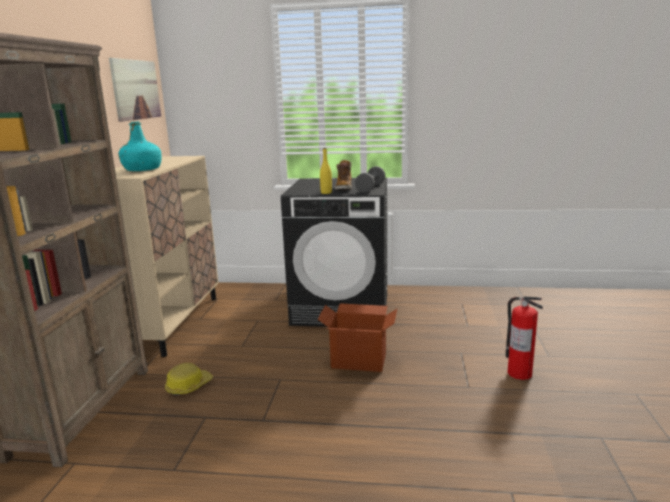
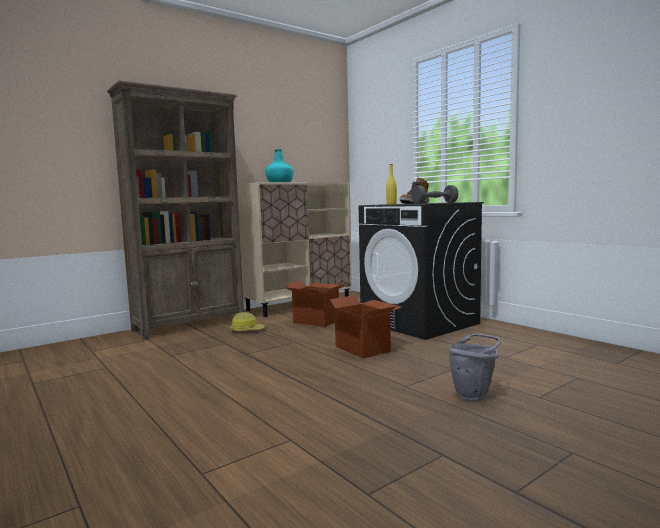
camera: 45 degrees right, 10 degrees down
(136, 89) = (314, 135): picture -> none
(241, 341) = (316, 321): none -> cardboard box
(519, 373) = (474, 395): fire extinguisher -> grey bucket

